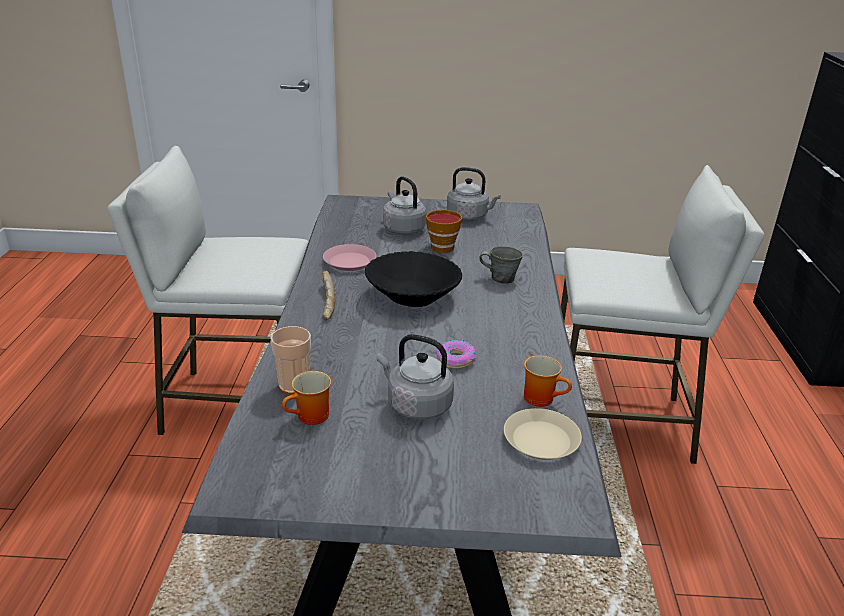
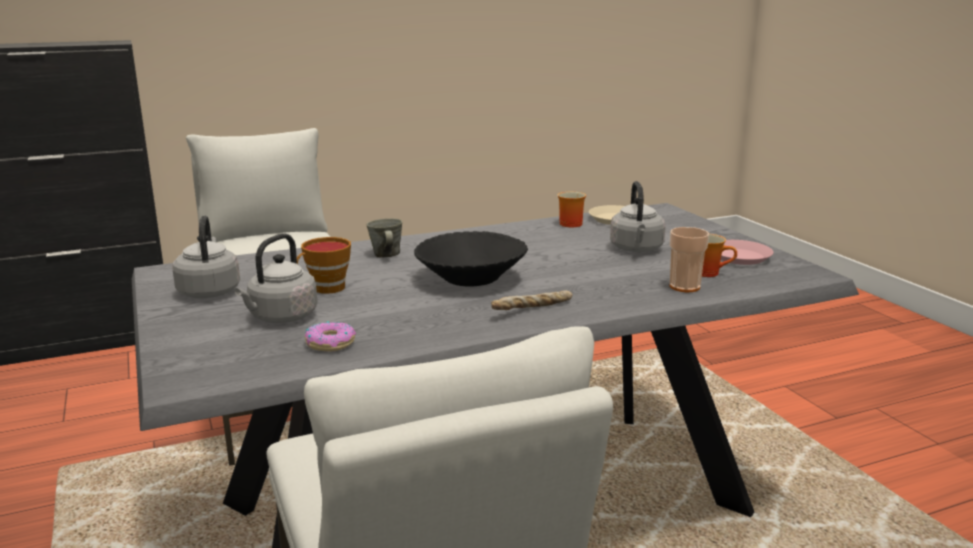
camera: 115 degrees left, 10 degrees down
(349, 262) = (419, 323): pink plate -> pink plate (739, 257)
(456, 360) = (559, 248): donut -> donut (330, 343)

